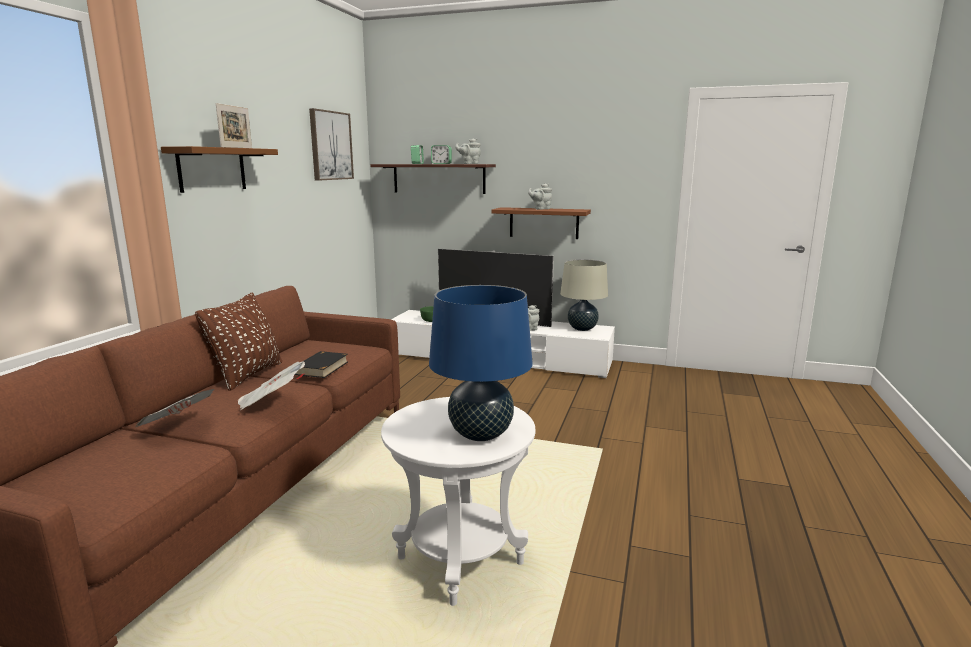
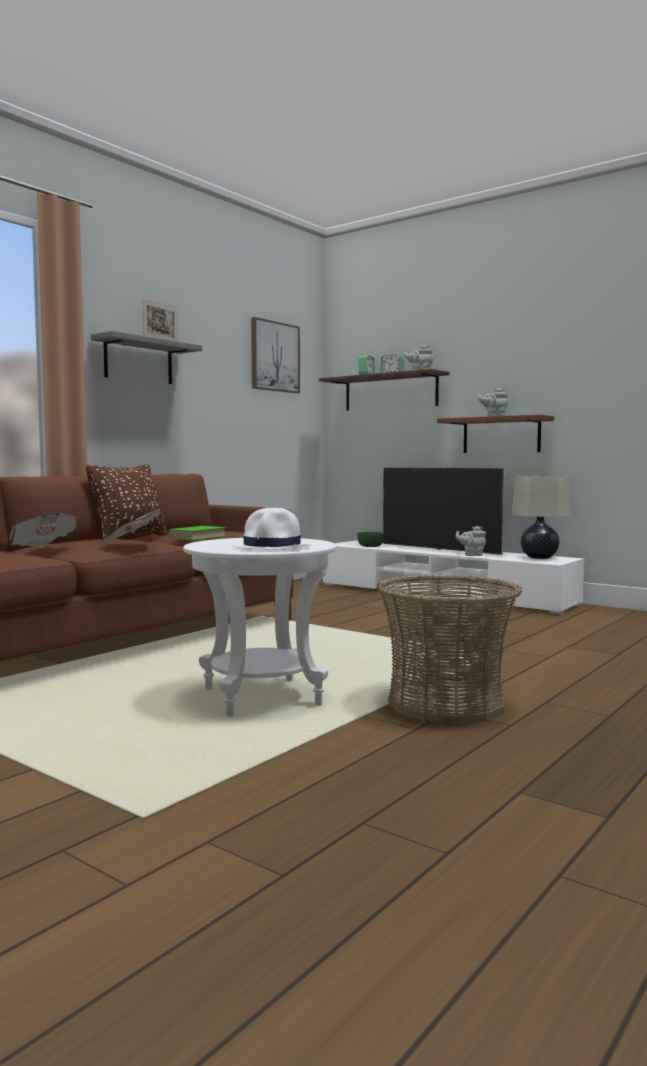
camera: 20 degrees right, 10 degrees down
(212, 169) = (138, 361): brown shelf -> grey shelf
(321, 368) = (197, 537): black book -> green book
(480, 434) = (272, 547): blue table lamp -> white hat
(620, 534) = (446, 704): none -> basket

